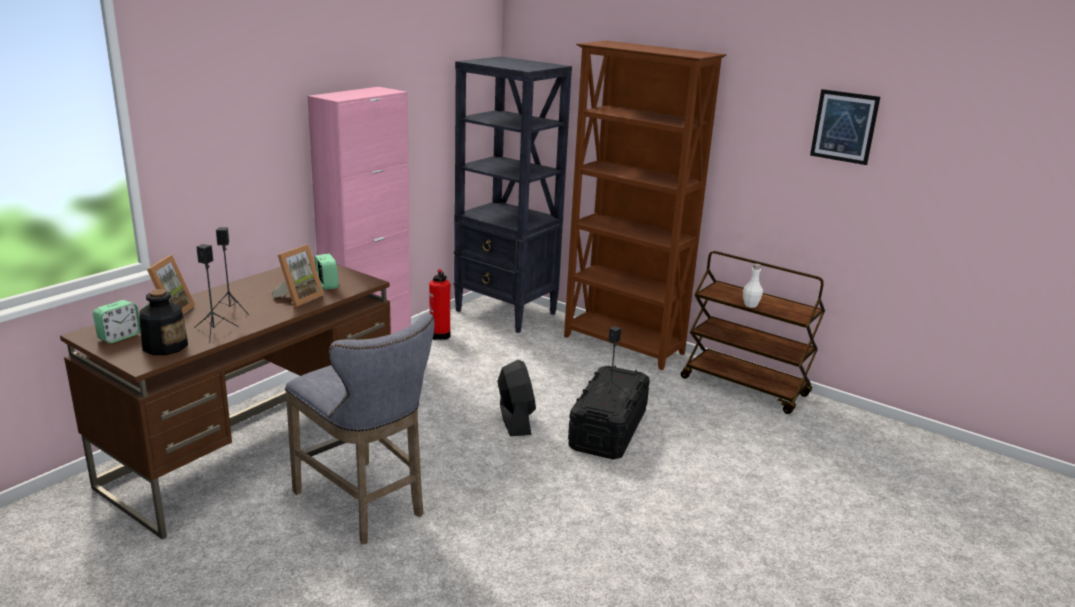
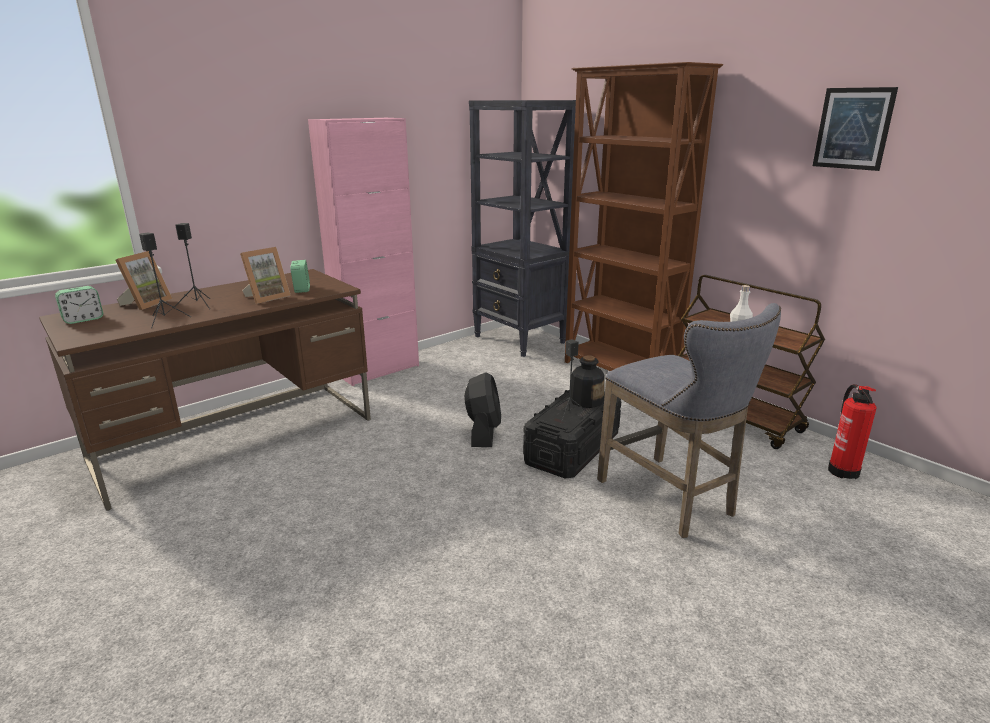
camera: 15 degrees right, 0 degrees up
(165, 346) = (111, 328): bottle -> bottle (586, 400)
(364, 505) = (299, 499): grey stool -> grey stool (671, 499)
(440, 334) = (451, 354): fire extinguisher -> fire extinguisher (842, 470)

